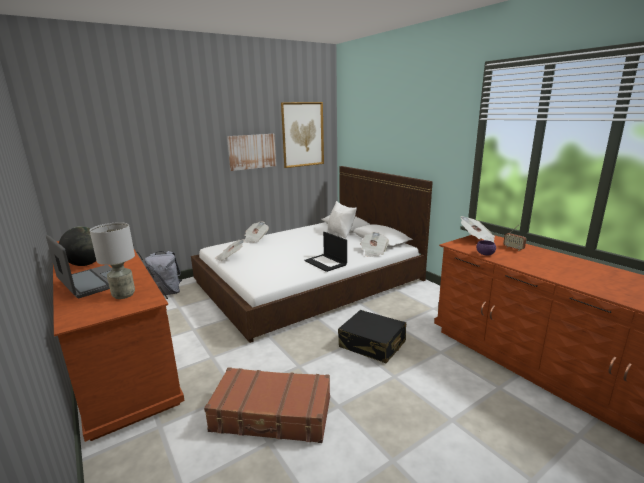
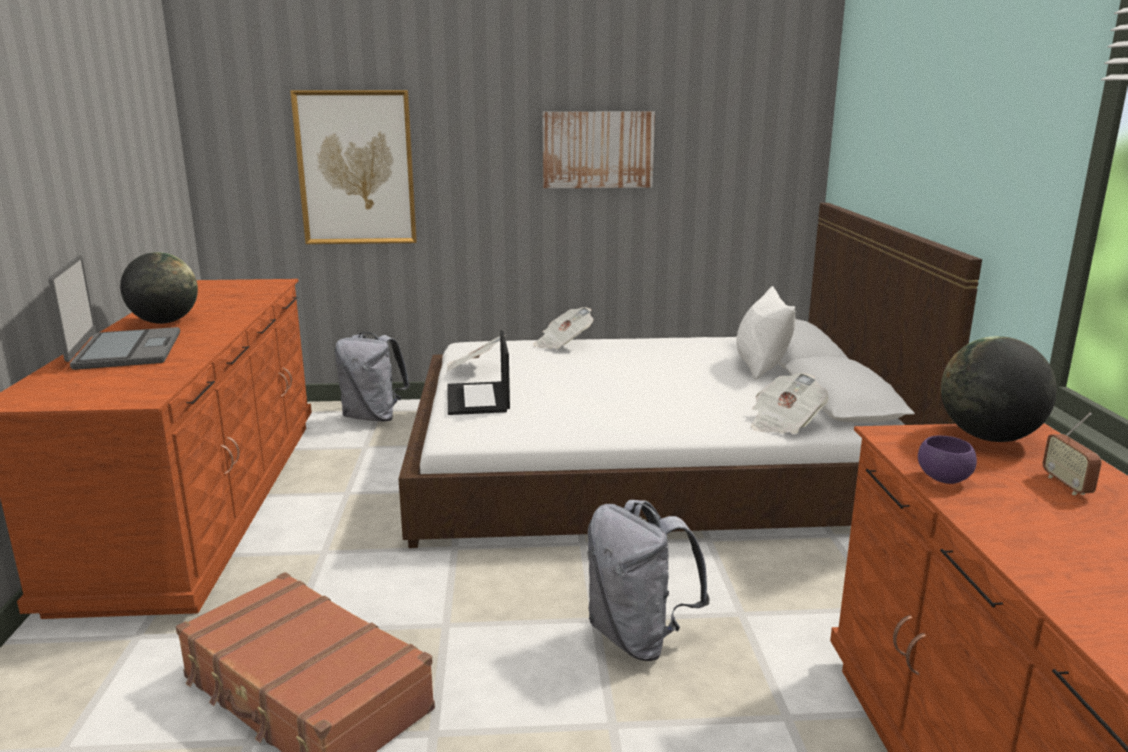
camera: 30 degrees right, 0 degrees up
(123, 295) = (127, 380): grey table lamp -> none
(302, 134) = (732, 118): picture -> picture (356, 168)
(326, 263) = (643, 421): laptop -> laptop (478, 399)
(372, 344) = (638, 638): black suitcase -> grey backpack
(477, 239) = (989, 437): newspaper -> globe

